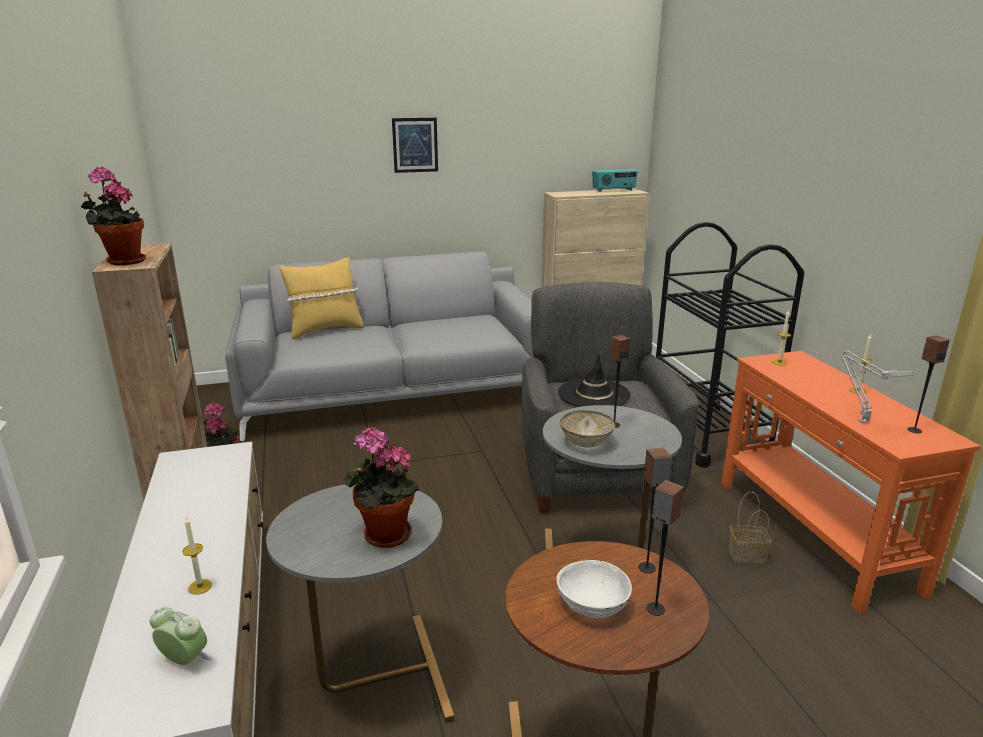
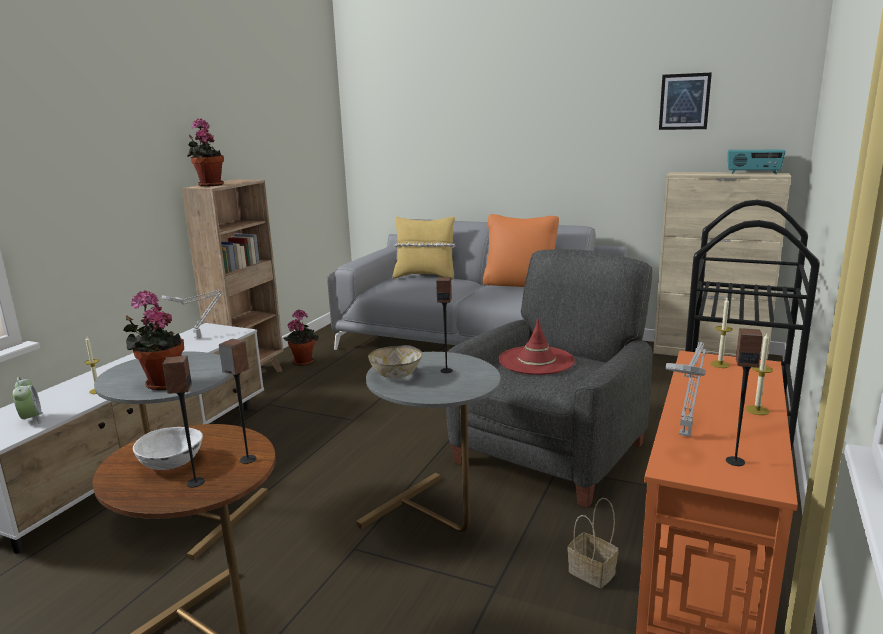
camera: 40 degrees right, 5 degrees down
(196, 473) = (199, 337): none -> grey table lamp
(415, 145) = (539, 121): picture -> picture (684, 101)
(438, 320) = (520, 284): none -> orange pillow
(593, 394) = (536, 361): black hat -> red hat

